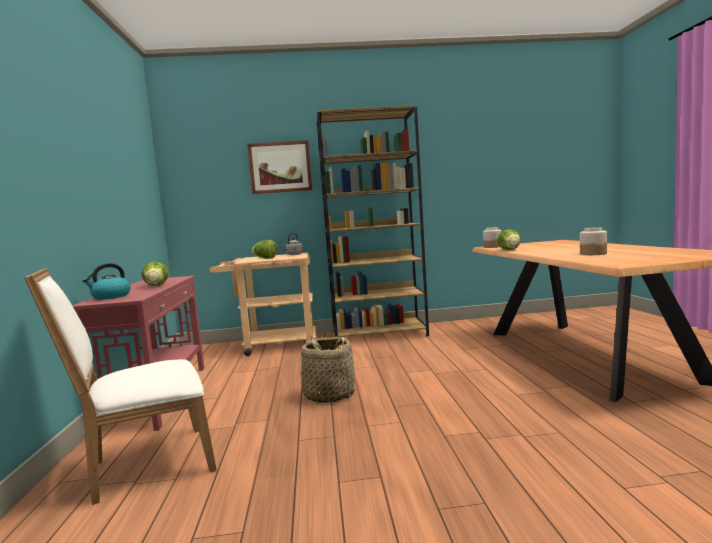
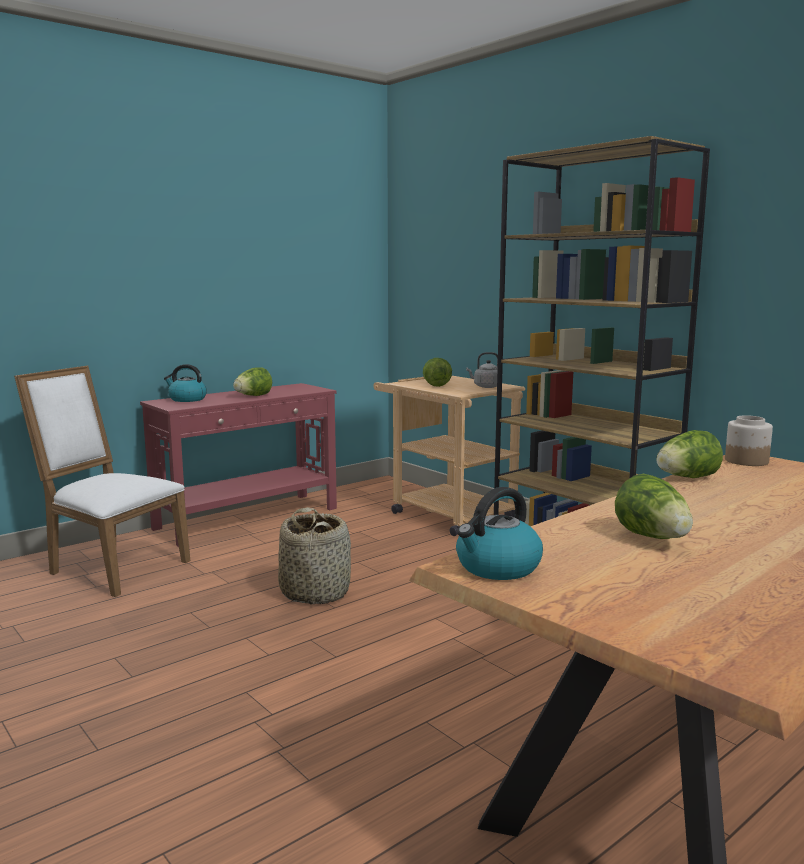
camera: 55 degrees right, 5 degrees up
(280, 167) = (508, 242): picture -> none
(592, 254) = (653, 538): jar -> lettuce
(626, 263) = (497, 567): none -> kettle

